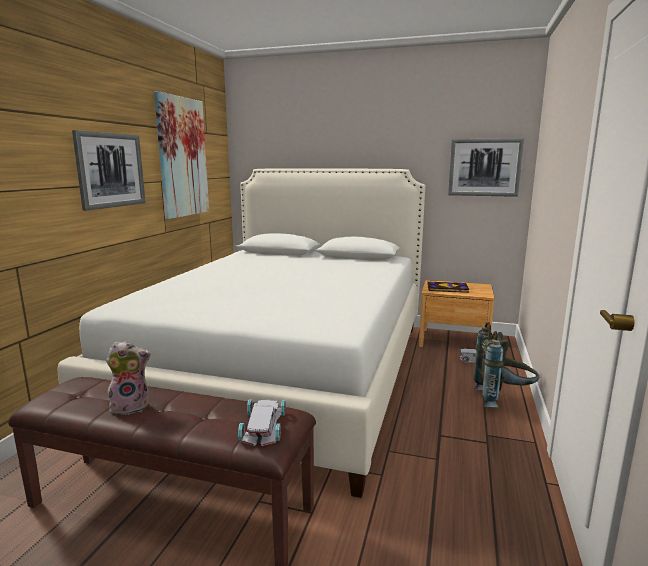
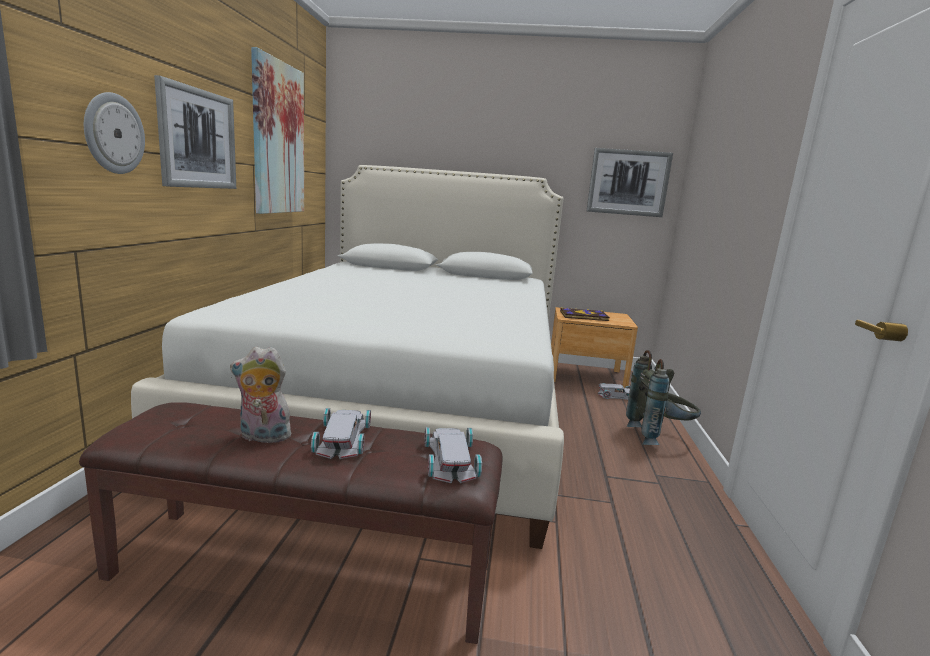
camera: 10 degrees left, 0 degrees up
(41, 179) = (113, 134): none -> wall clock
(131, 406) = (262, 437): plush toy -> plush toy turned 150 degrees counterclockwise
(190, 407) = (344, 438): none -> white toy car

